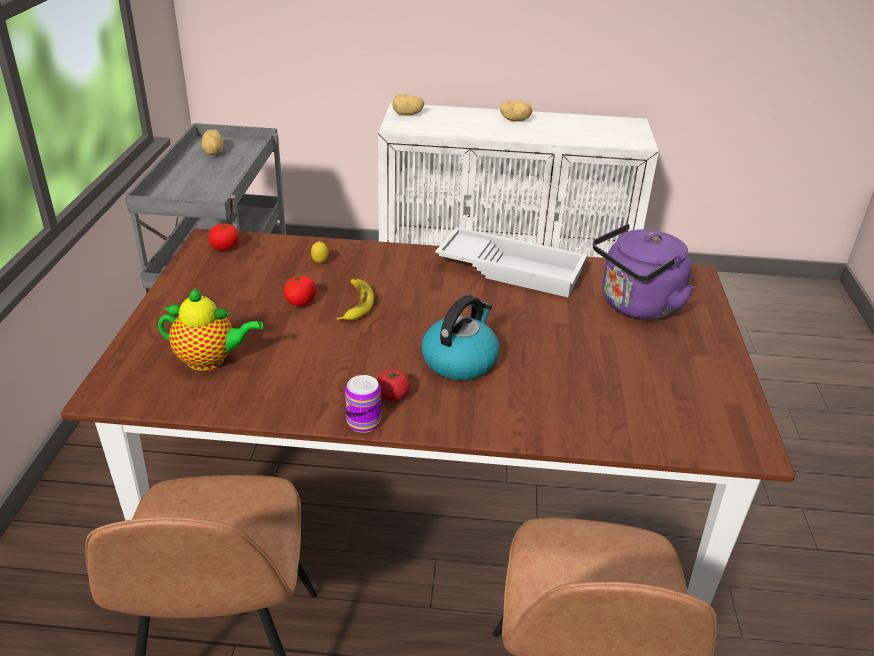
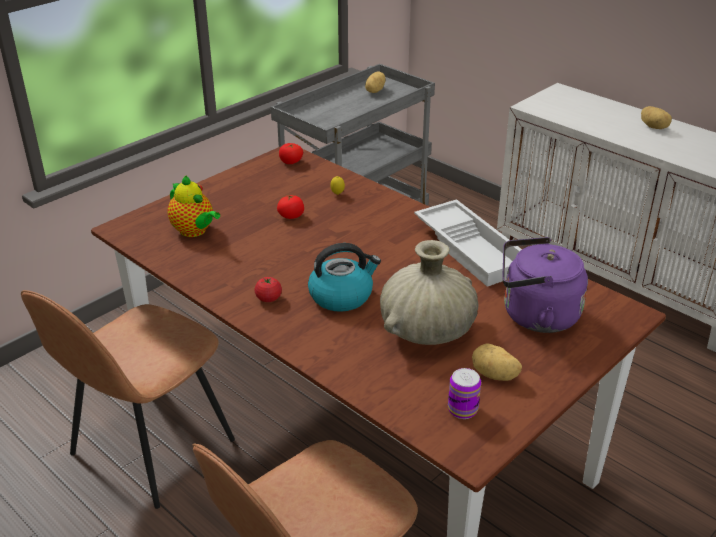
camera: 40 degrees right, 0 degrees up
(355, 304) = (324, 230): banana -> none
(363, 422) = (231, 306): can -> can (462, 409)
(407, 115) = (557, 97): potato -> potato (494, 375)
(575, 358) = (426, 330): none -> beige vase

